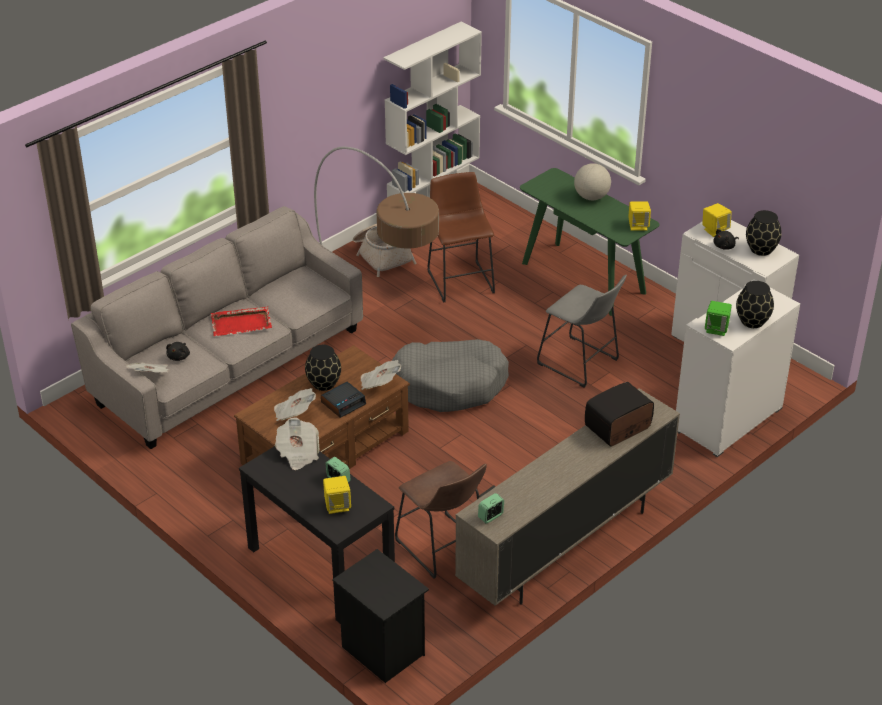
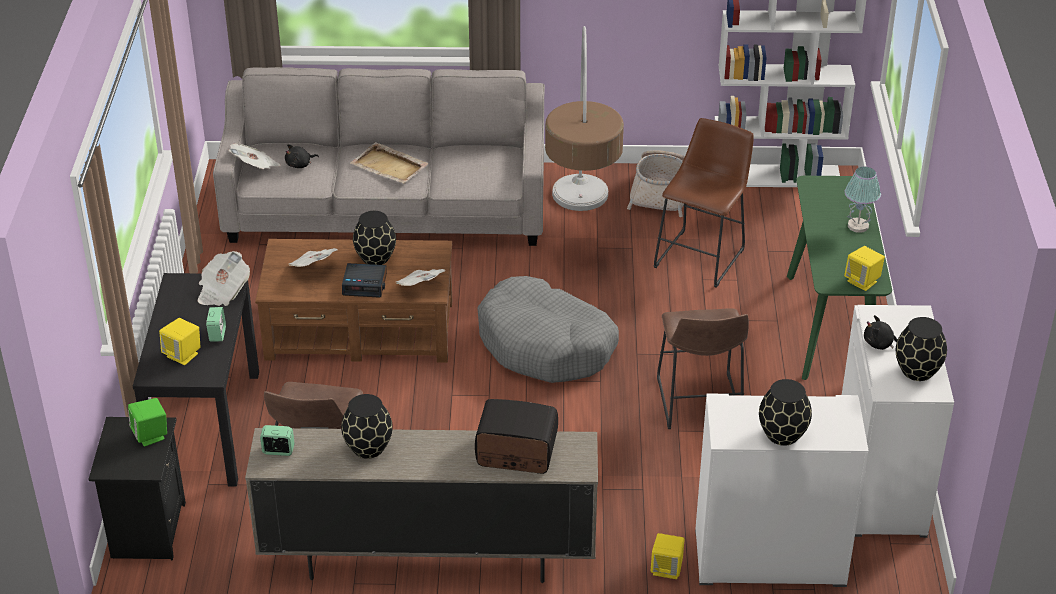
camera: 45 degrees right, 0 degrees up
(242, 323) = (390, 166): red tray -> beige tray
(537, 479) = (369, 448): none -> black vase
(581, 364) = (699, 405): grey stool -> brown stool
(591, 197) = (858, 226): globe -> table lamp
(715, 230) = (896, 322): yellow speaker -> yellow speaker (667, 569)
(716, 329) = (730, 417): green speaker -> green speaker (150, 435)

